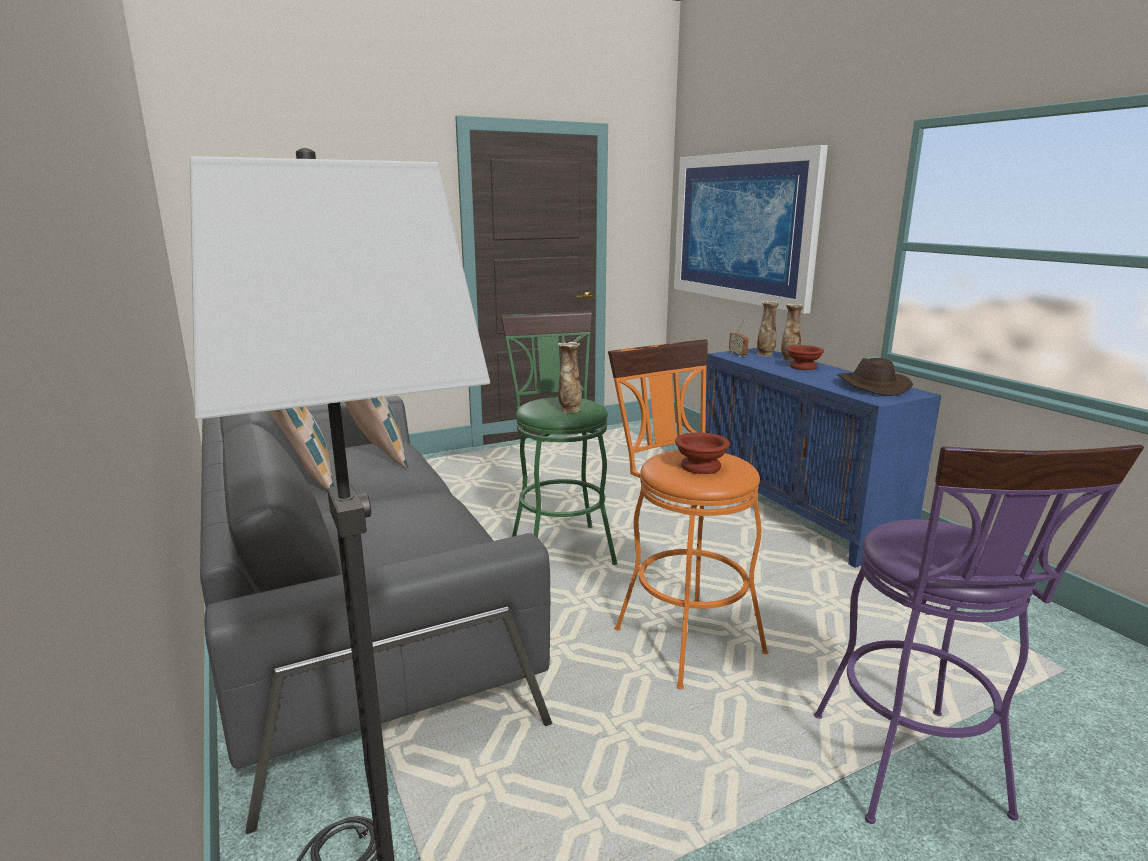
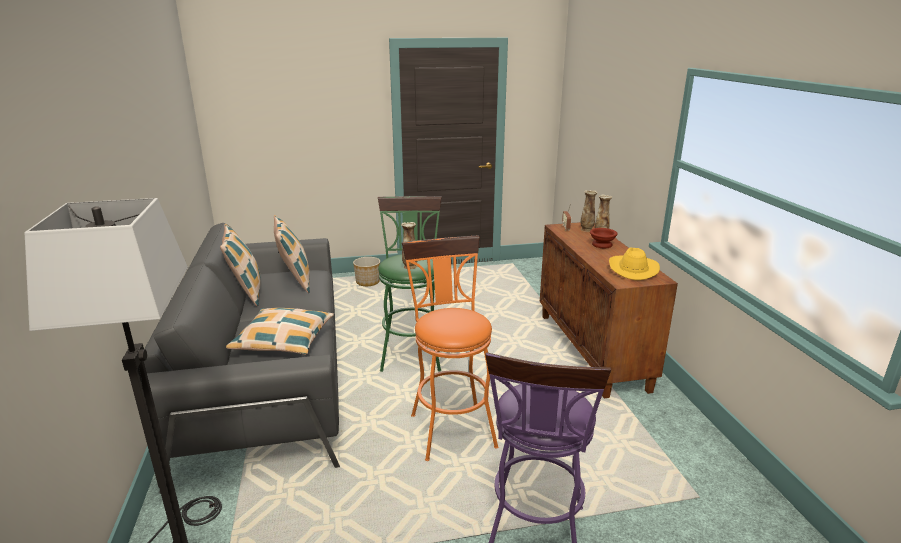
camera: 15 degrees right, 5 degrees up
(414, 531) = (283, 340): none -> pillow
(439, 467) = (368, 282): none -> planter
(699, 467) = (448, 324): brown bowl -> none
(742, 228) = (596, 125): picture -> none
(796, 515) = (592, 351): blue cabinet -> brown cabinet
(871, 386) = (632, 269): brown hat -> yellow hat

